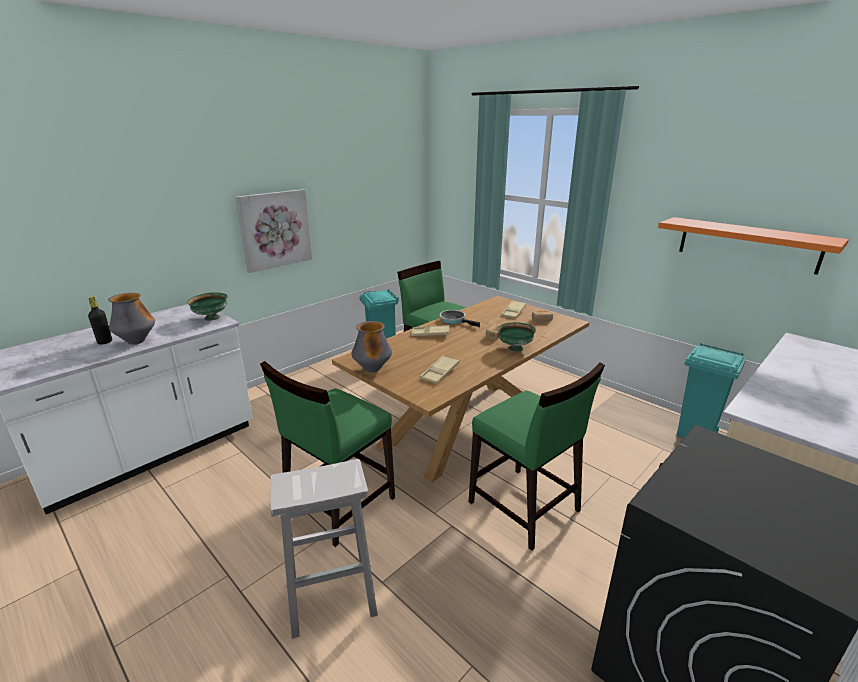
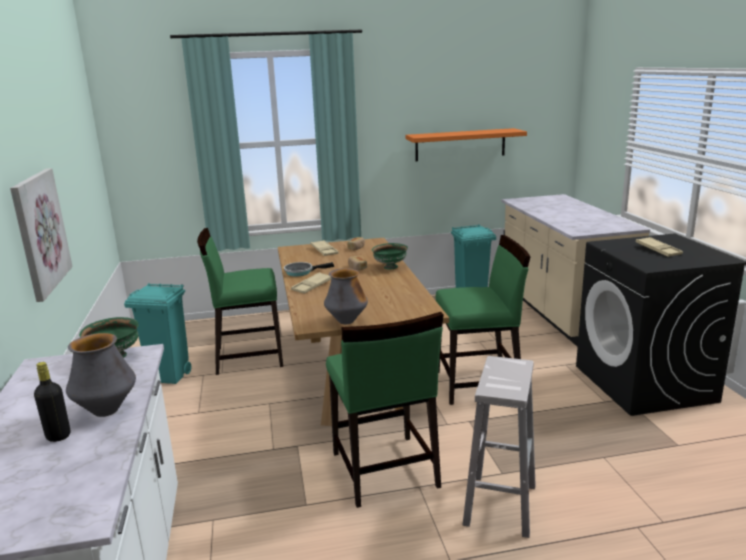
camera: 55 degrees left, 5 degrees down
(440, 373) = (392, 299): beige tray -> beige tray (658, 250)

